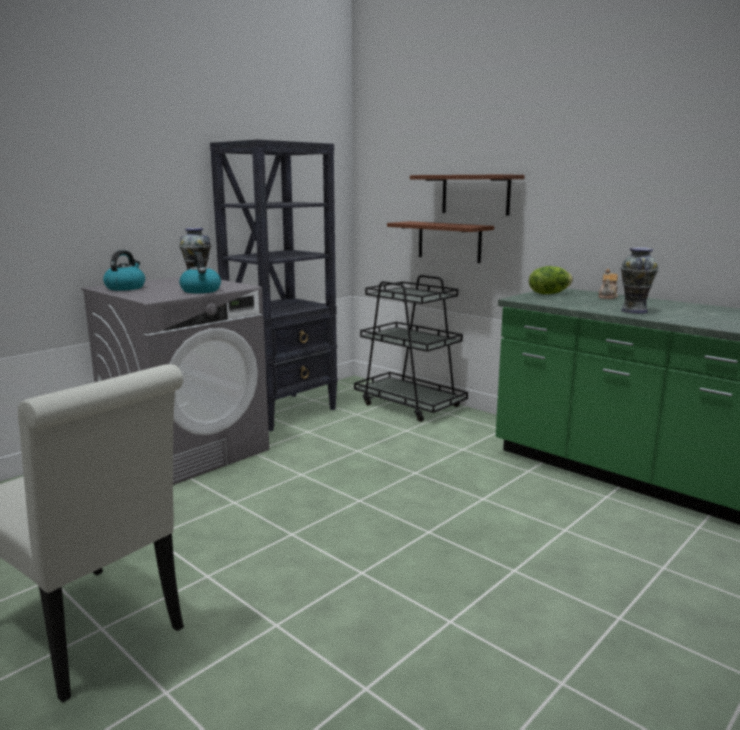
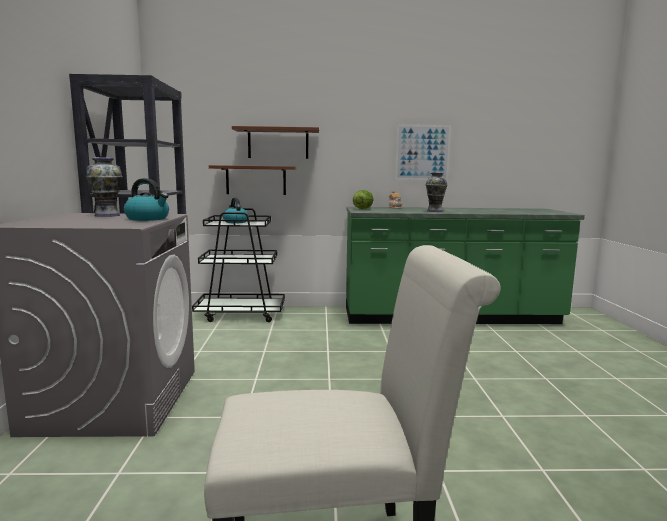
camera: 45 degrees left, 5 degrees down
(125, 288) = (45, 223): kettle -> kettle (235, 222)
(676, 209) = (422, 152): none -> picture

